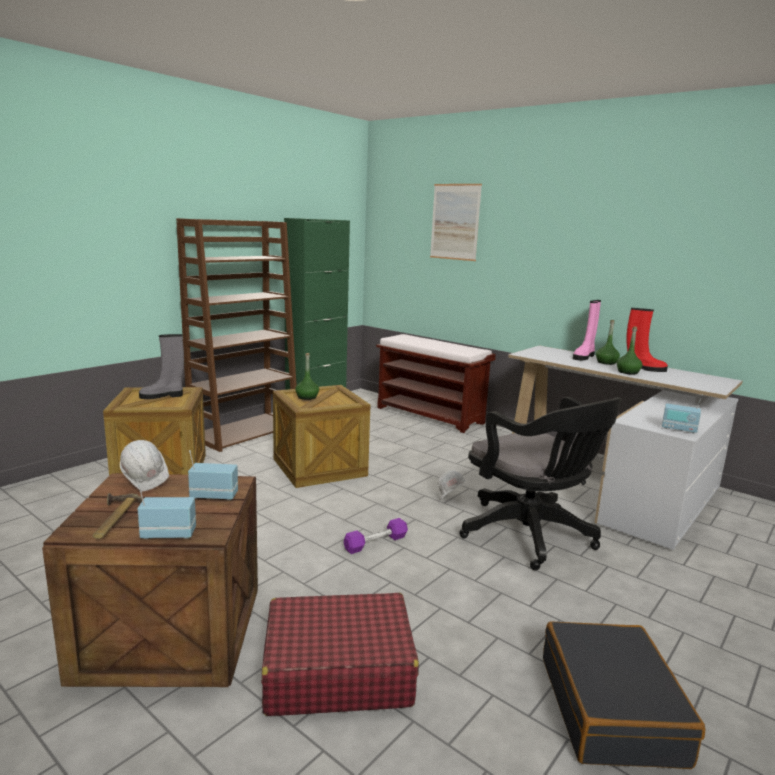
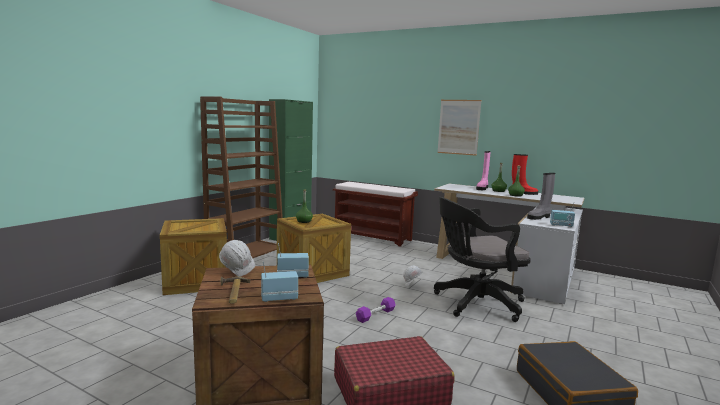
camera: 10 degrees left, 5 degrees down
(163, 396) = (198, 224): grey boot -> grey boot (539, 217)
(455, 222) = (385, 103): picture -> picture (458, 127)
(531, 536) = (475, 303): black office chair -> black office chair turned 120 degrees clockwise

